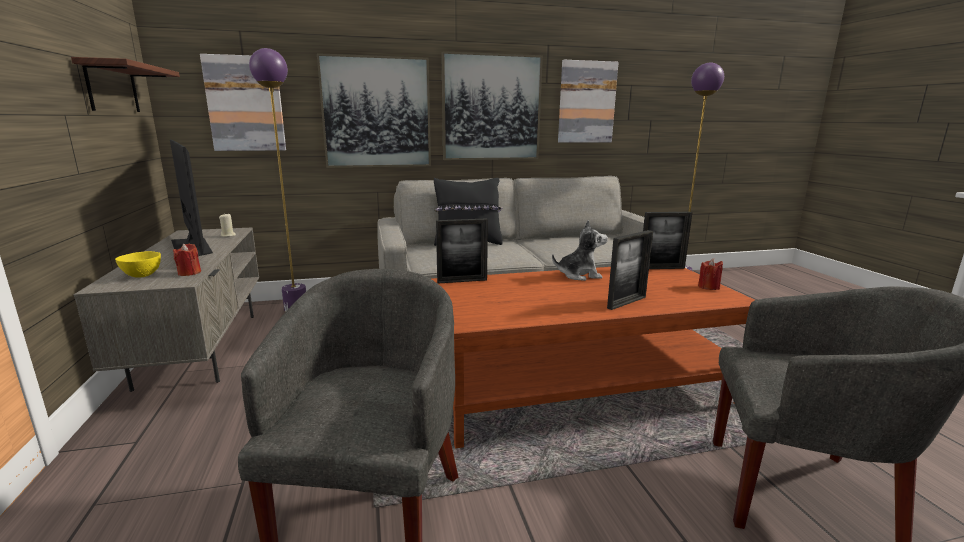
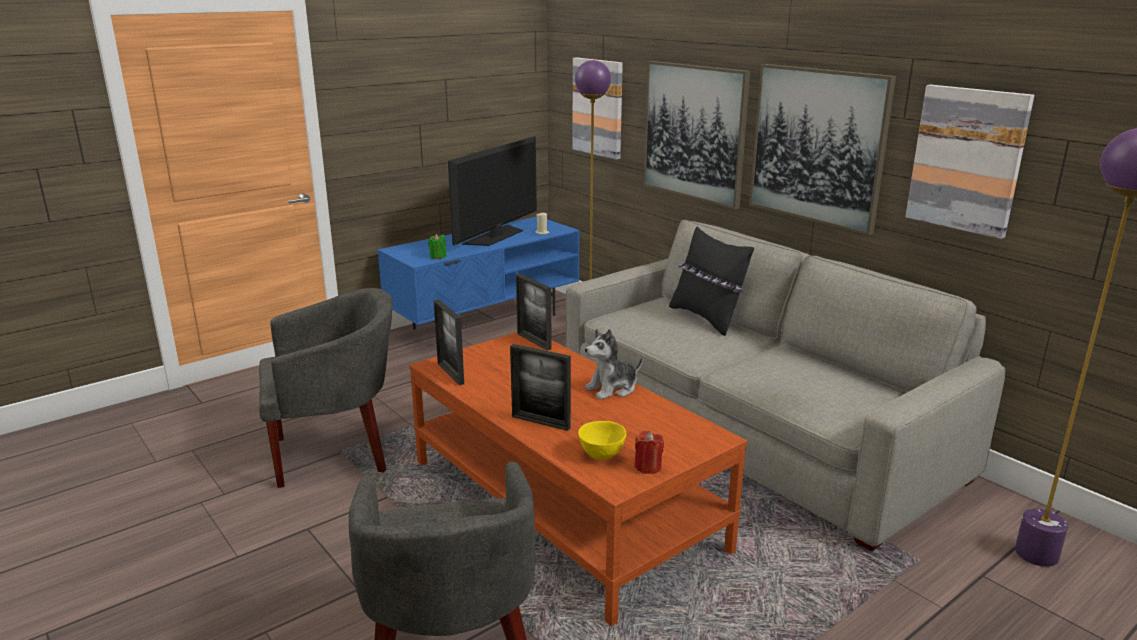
camera: 65 degrees right, 5 degrees up
(112, 88) = (484, 96): shelf -> none
(142, 275) = (422, 249): yellow bowl -> yellow bowl (602, 454)
(189, 273) = (438, 257): red candle -> green candle
(200, 348) = (485, 321): grey tv stand -> blue tv stand
(579, 275) = (612, 389): plush toy -> plush toy turned 90 degrees clockwise
(661, 268) = (702, 433): picture frame -> picture frame (450, 373)

